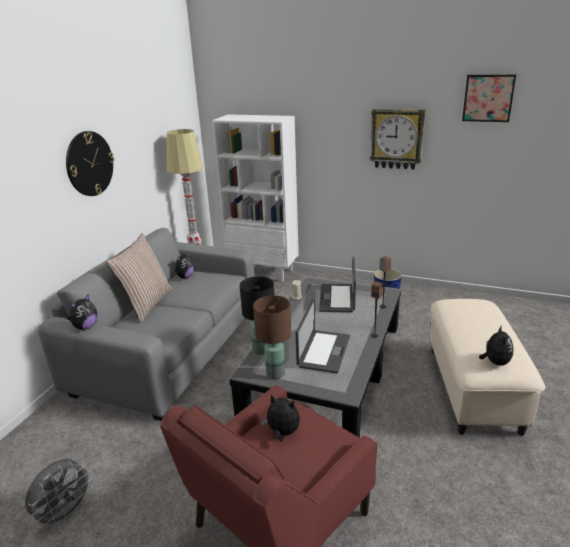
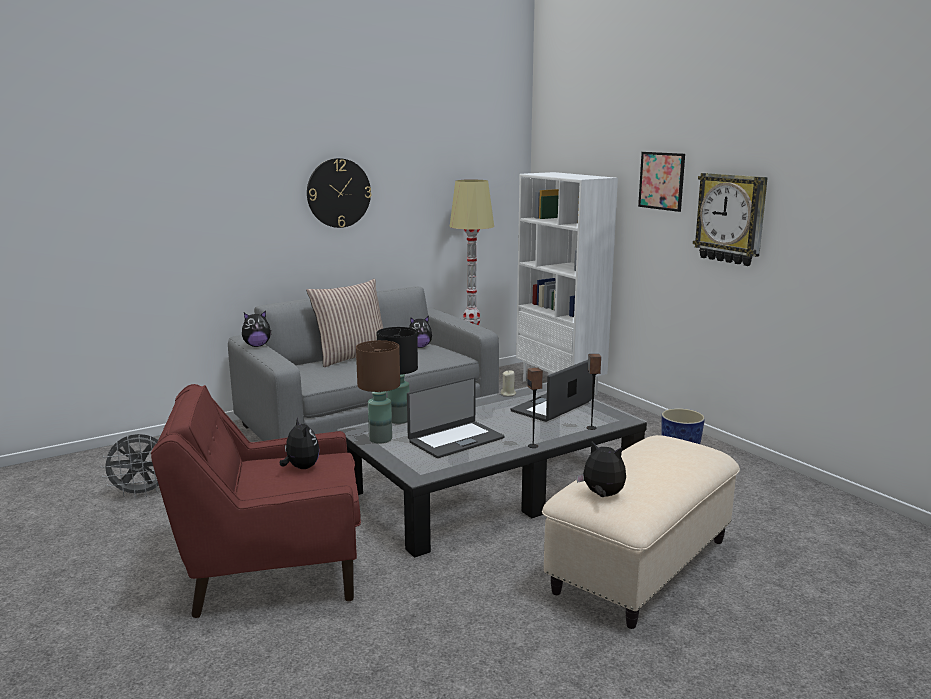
camera: 35 degrees right, 10 degrees down
(488, 98) = (850, 164): picture -> picture (661, 181)
(495, 362) = (602, 495): plush toy -> plush toy turned 105 degrees counterclockwise

